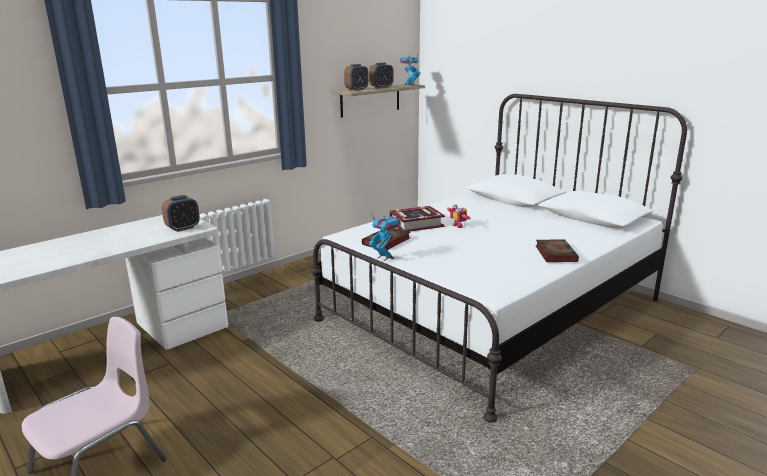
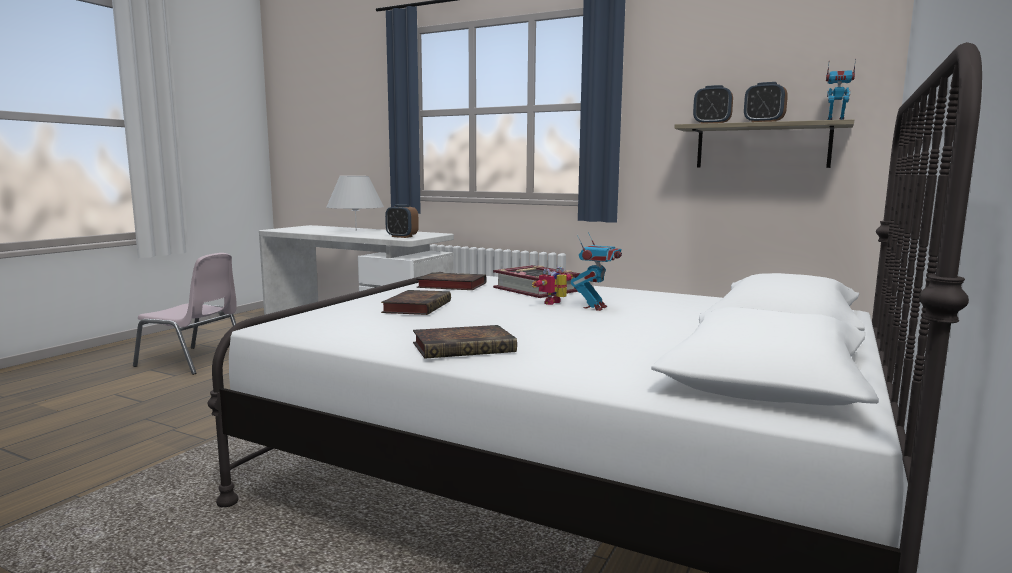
camera: 70 degrees right, 10 degrees down
(84, 242) = (356, 230): none -> white table lamp
(385, 257) = (388, 287): toy robot -> toy robot (595, 307)
(453, 255) = (417, 307): none -> book

